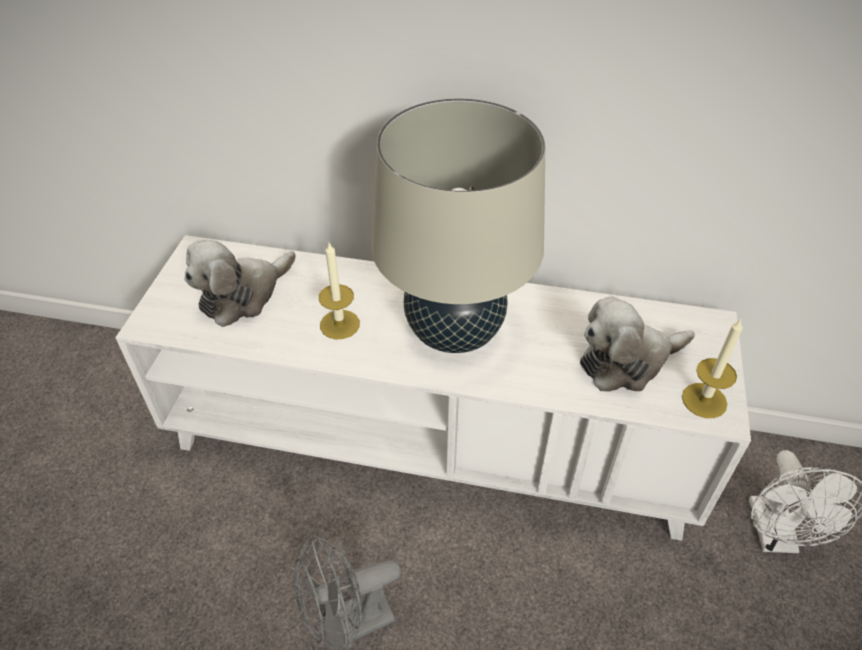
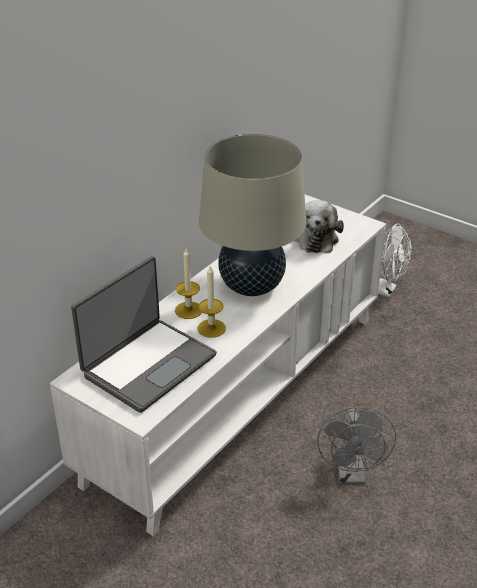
camera: 65 degrees left, 10 degrees down
(243, 295) = (148, 365): plush toy -> laptop
(704, 400) = (355, 225): candle -> candle (188, 310)

